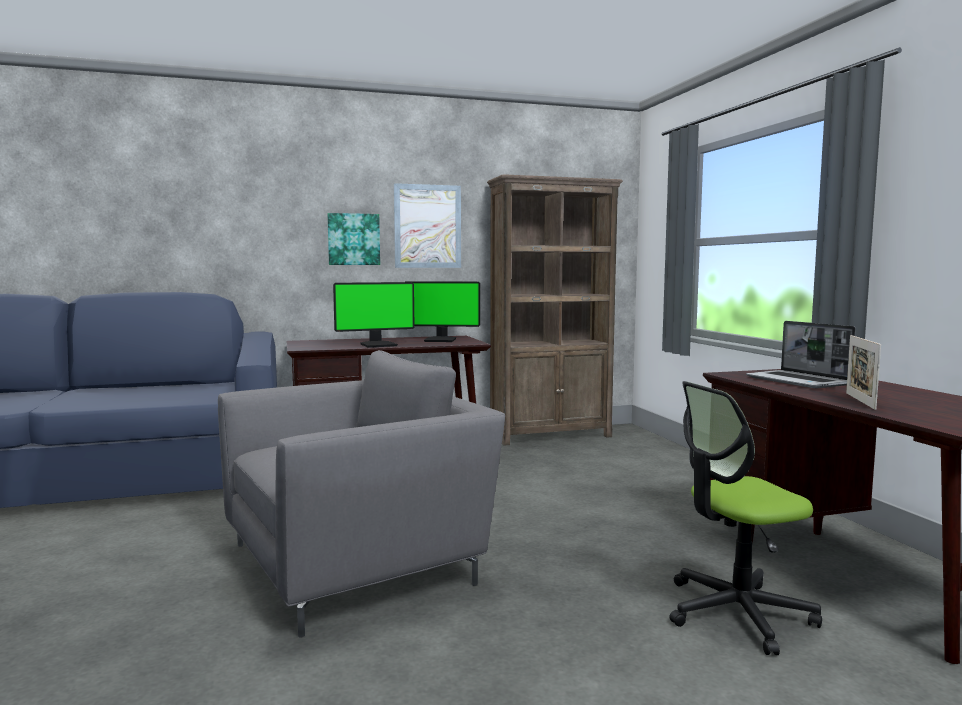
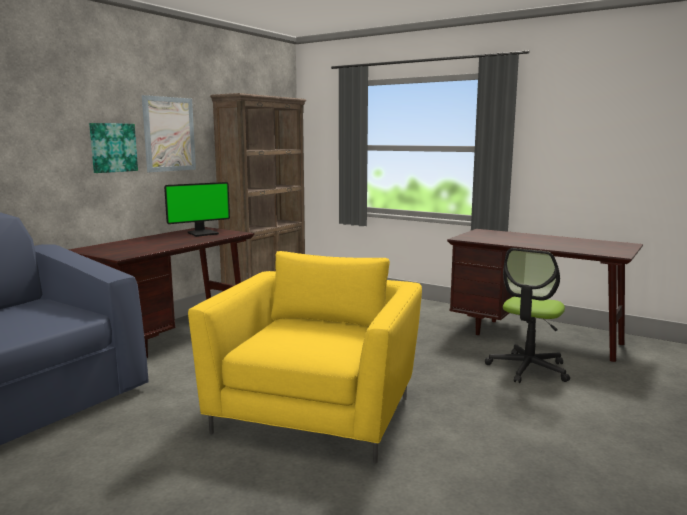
camera: 40 degrees left, 5 degrees up
(357, 562) = (316, 412): grey armchair -> yellow armchair
(378, 345) = (172, 244): monitor -> none
(798, 381) = (501, 238): laptop -> none
(860, 401) = (555, 246): picture frame -> none

